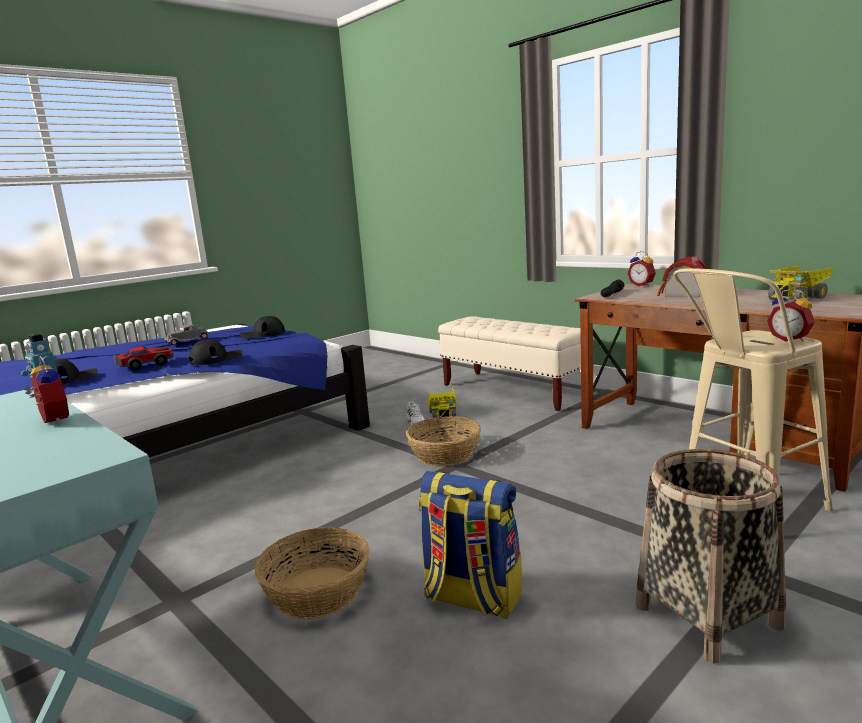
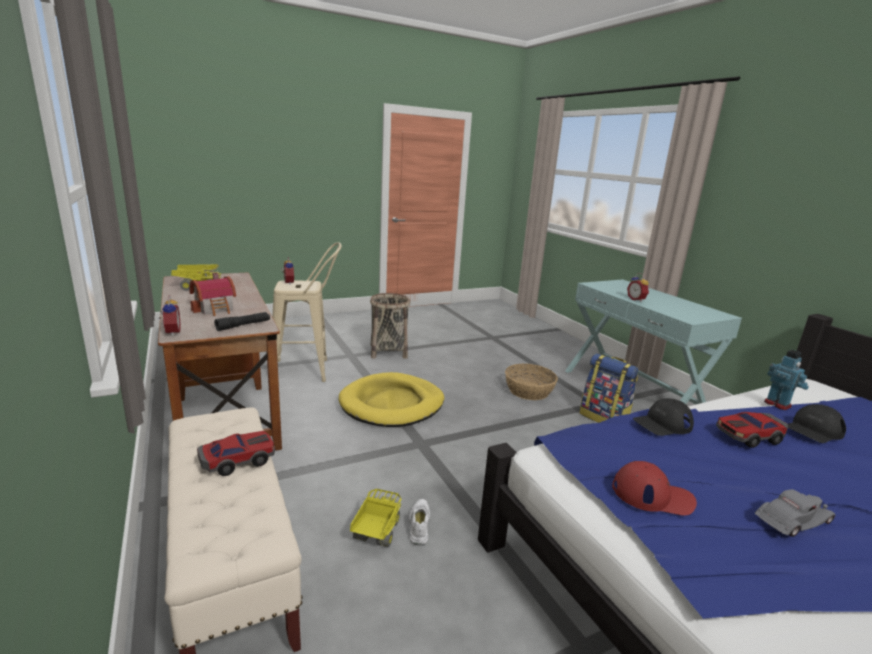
camera: 165 degrees left, 5 degrees up
(262, 334) = (652, 495): black cap -> red cap
(444, 454) = (422, 458): basket -> none
(471, 598) = (463, 373): backpack -> backpack (604, 418)
(511, 327) = (238, 460): none -> toy car
(537, 496) = (392, 404): none -> yellow dog bed

